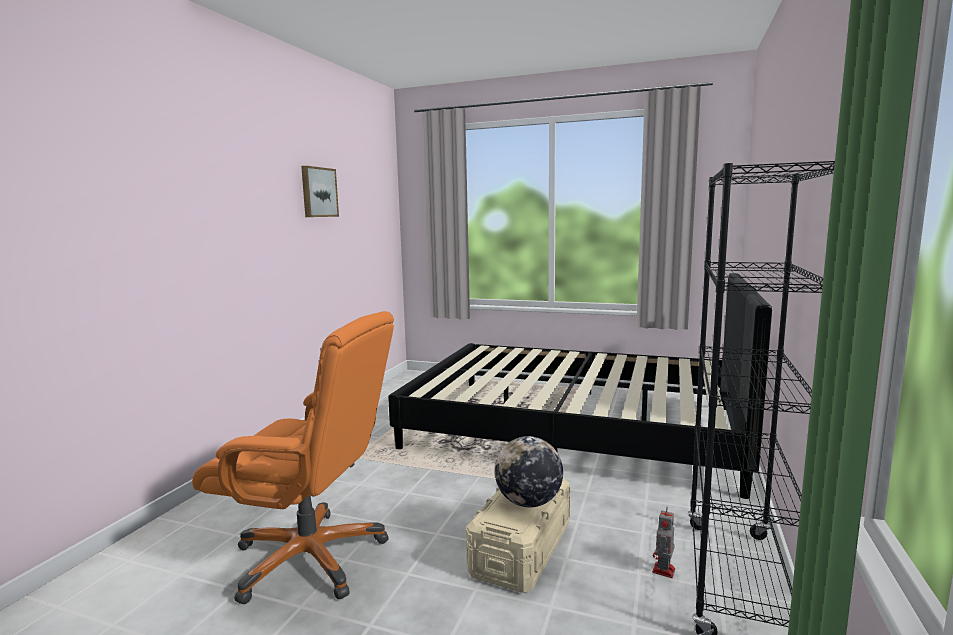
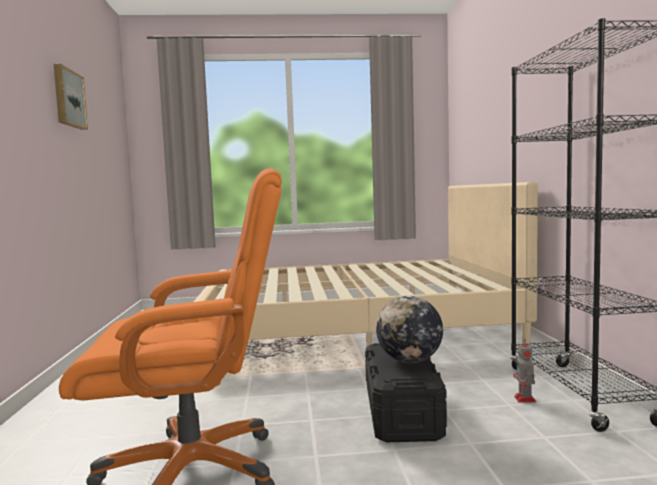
camera: 25 degrees left, 5 degrees down
(522, 548) = (402, 412): beige storage box -> black storage box
(574, 428) = (353, 327): black bed -> beige bed

